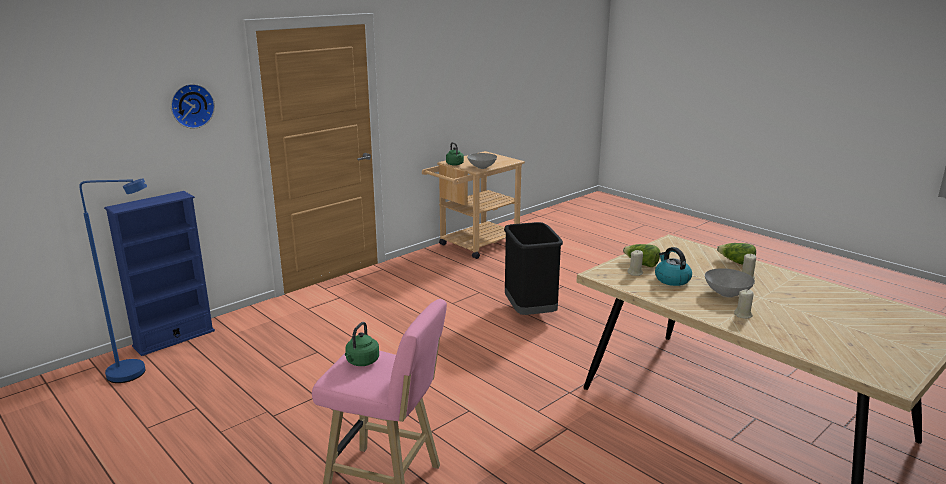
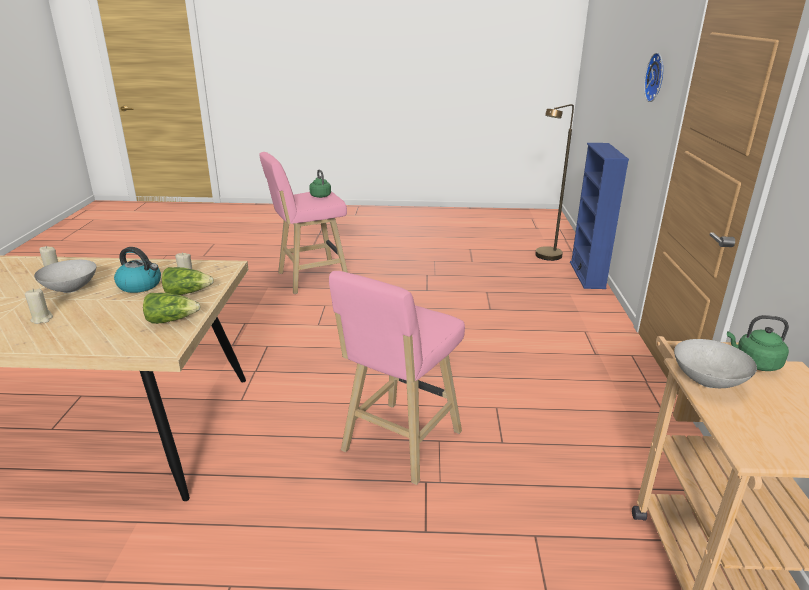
camera: 135 degrees right, 5 degrees up
(137, 372) = (545, 258): blue floor lamp -> brown floor lamp
(530, 312) = (398, 444): black trash can -> pink stool
(736, 262) = (55, 338): lettuce -> lettuce (171, 320)

